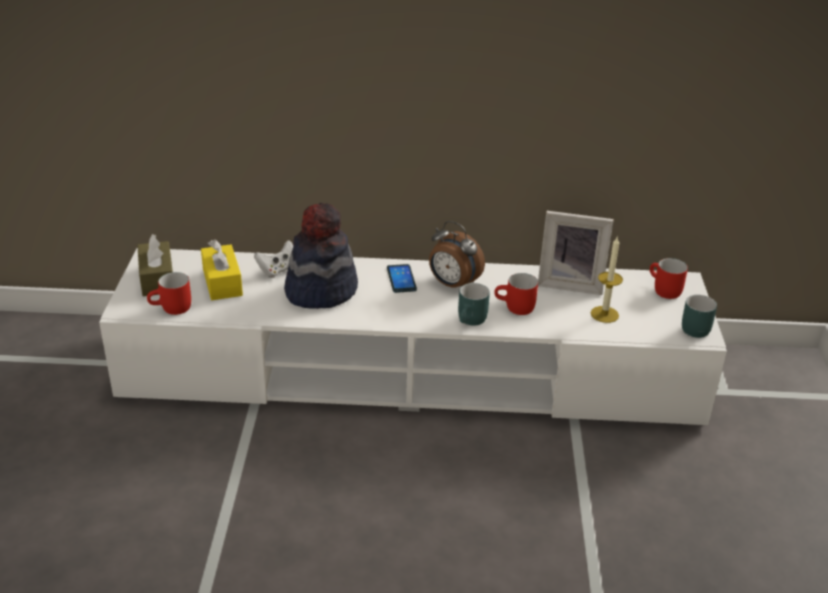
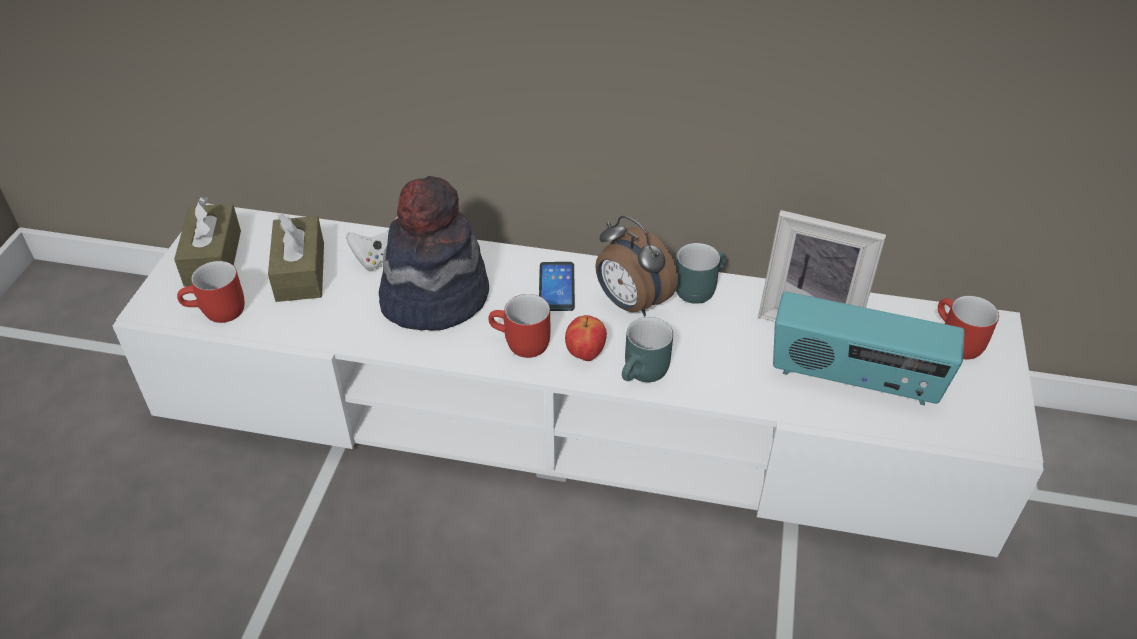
camera: 10 degrees right, 10 degrees up
(222, 282) = (300, 272): yellow tissue box -> brown tissue box
(430, 314) = (585, 354): none -> apple
(515, 308) = (716, 356): red mug -> red mug (520, 345)
(604, 314) = (854, 379): candle -> radio
(696, 327) = (998, 418): turquoise mug -> turquoise mug (697, 287)

